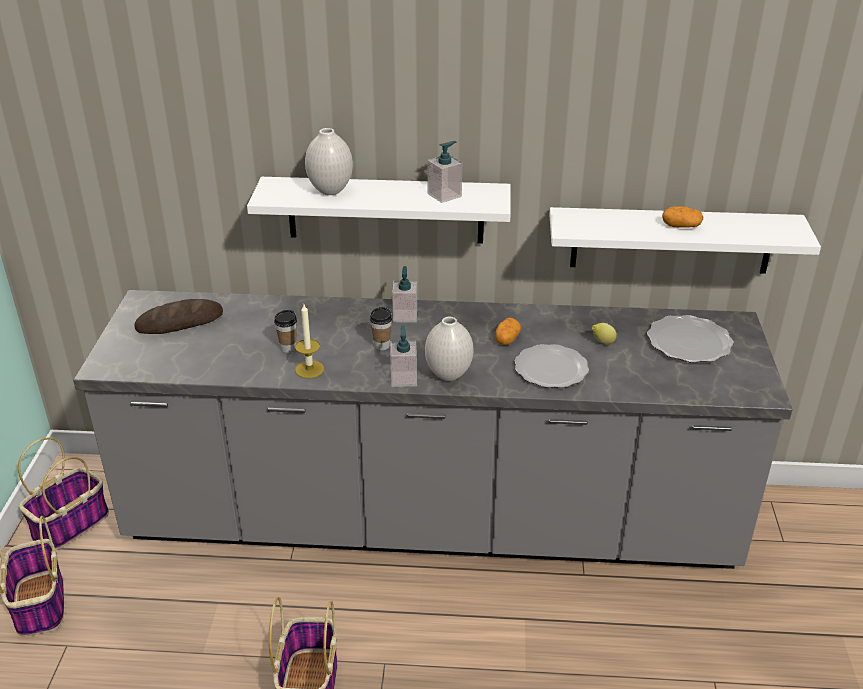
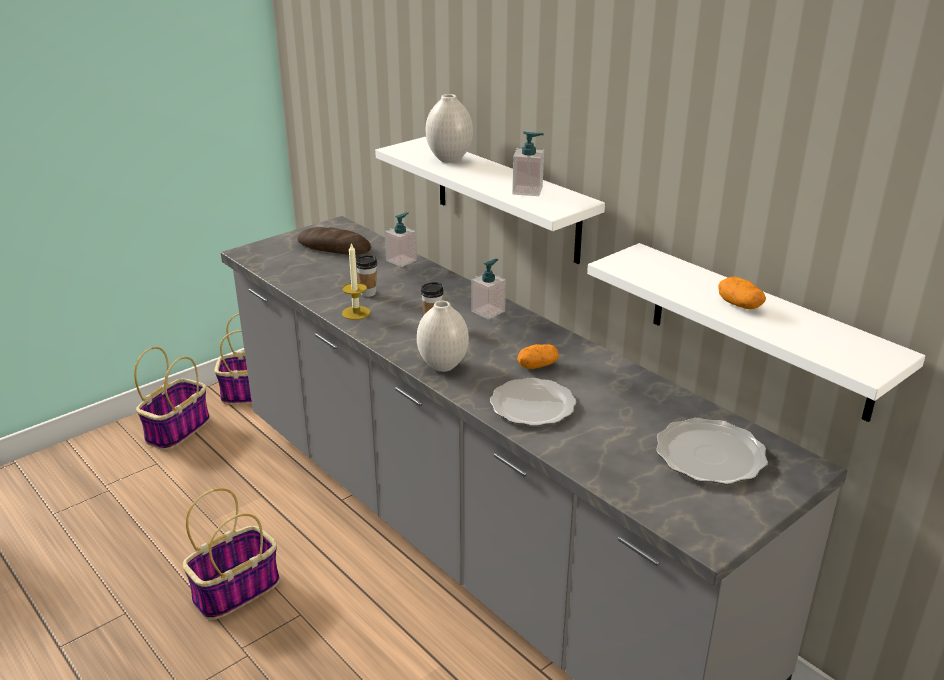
camera: 45 degrees right, 5 degrees down
(404, 379) = (406, 351): soap dispenser -> soap dispenser (401, 260)
(602, 342) = (619, 410): lemon -> none

